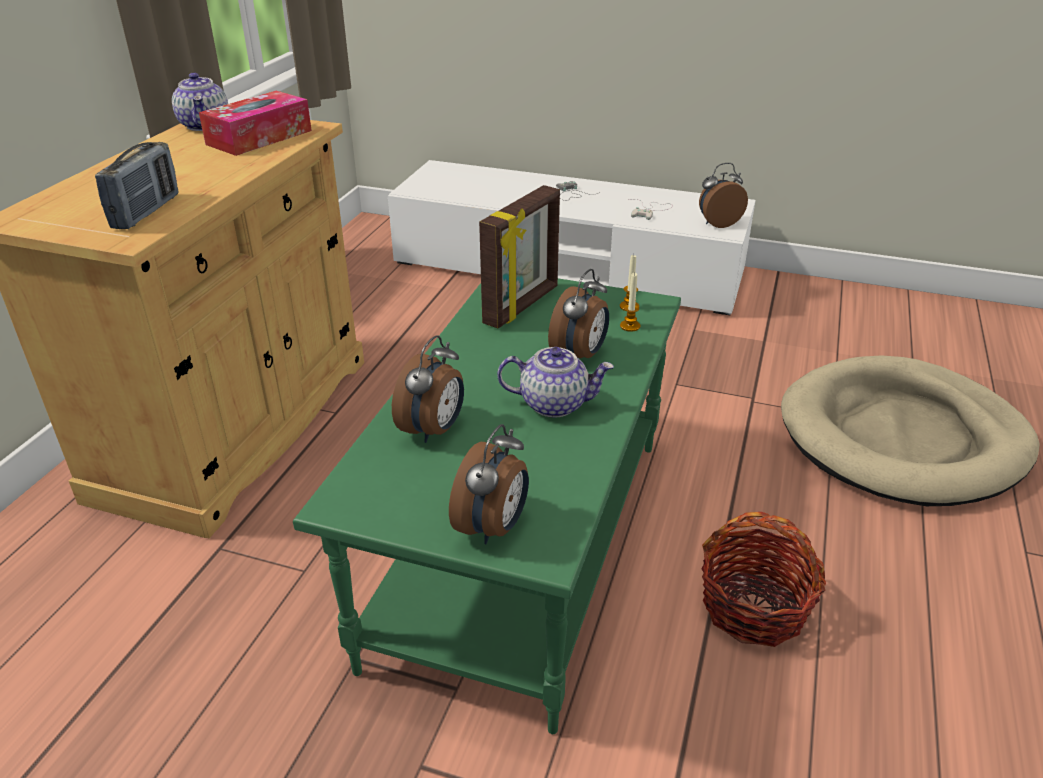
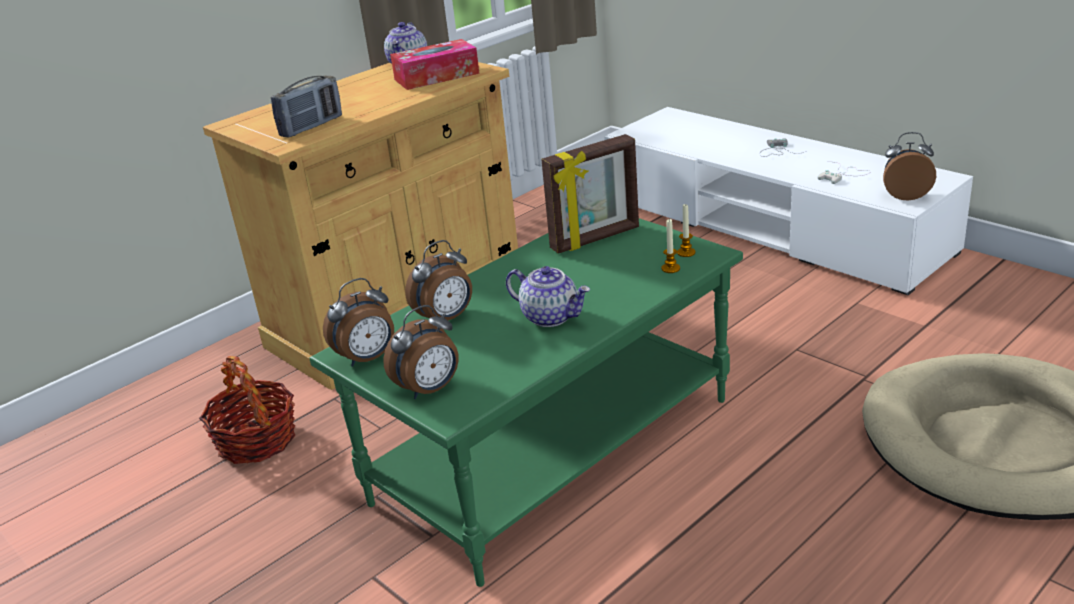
camera: 30 degrees right, 5 degrees down
(580, 356) = (605, 285): alarm clock -> alarm clock (367, 359)
(754, 608) = (716, 548): basket -> basket (256, 440)

